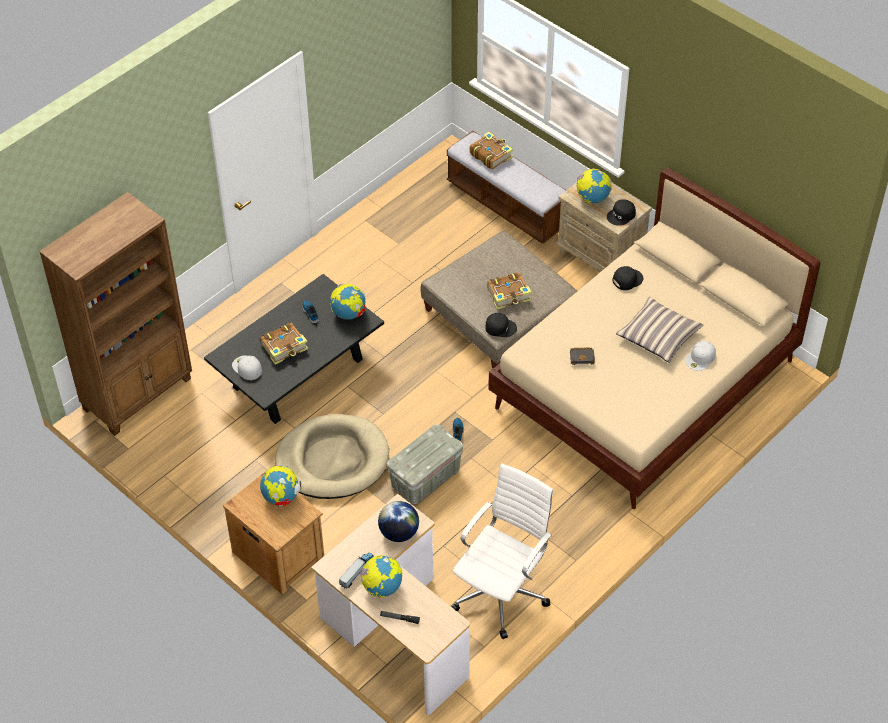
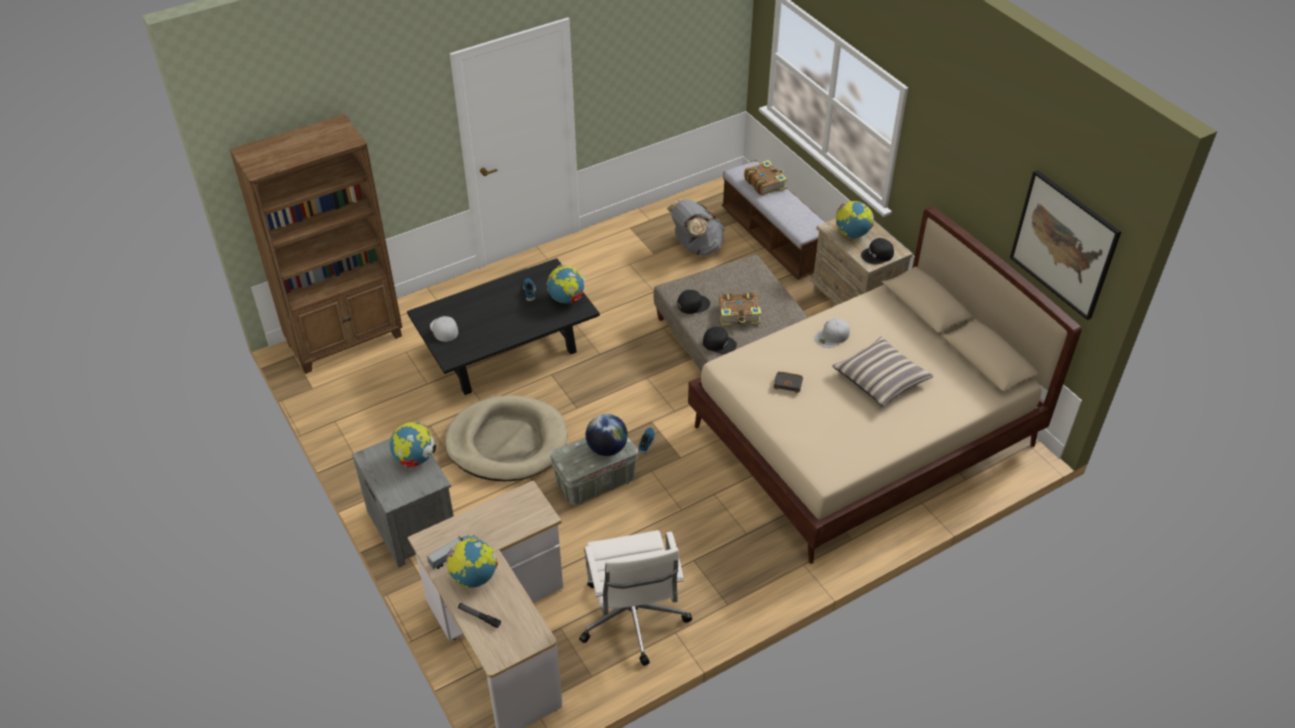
camera: 15 degrees right, 5 degrees down
(278, 554) = (412, 524): brown nightstand -> grey nightstand
(285, 348) = (489, 318): book -> none
(399, 533) = (517, 522): globe -> globe (607, 448)
(436, 228) = (696, 247): none -> grey backpack
(501, 592) = (632, 620): white office chair -> white office chair turned 120 degrees clockwise
(627, 279) = (864, 317): black cap -> black cap (693, 304)
(700, 358) = (921, 411): white cap -> white cap (832, 336)
(795, 195) = (1064, 244): none -> picture

